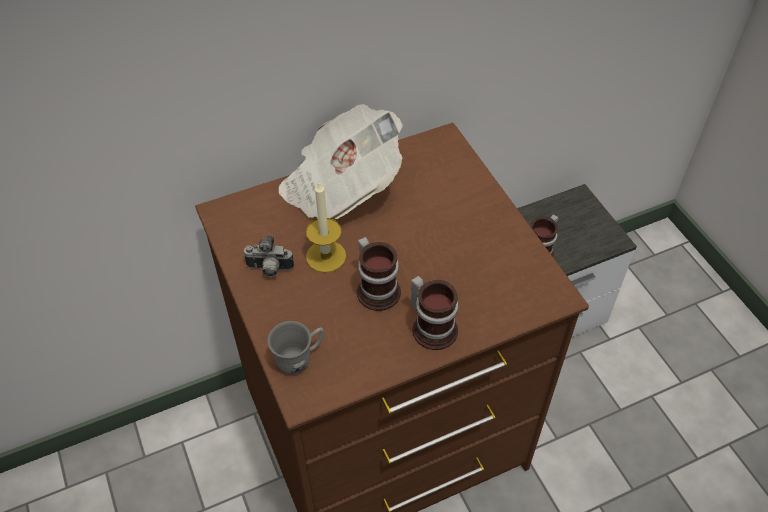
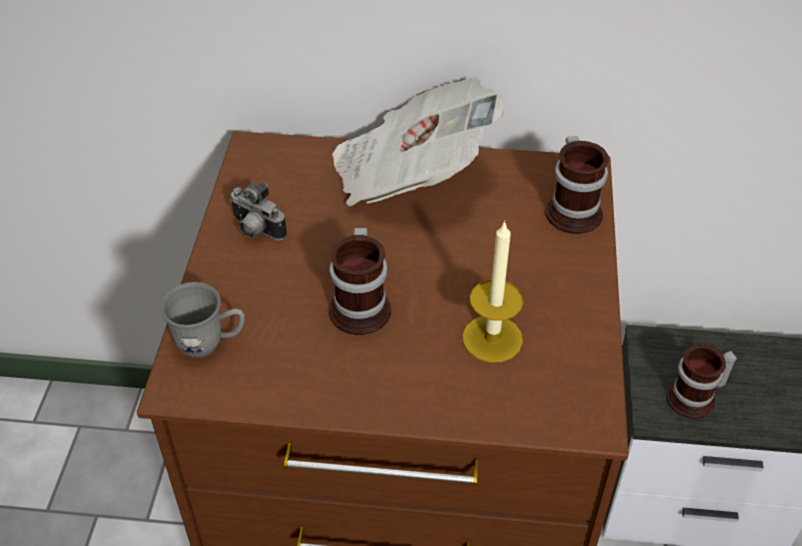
camera: 30 degrees right, 5 degrees down
(326, 256) = (331, 243): candle -> candle (492, 338)
(433, 326) = (396, 381): mug -> mug (575, 209)

